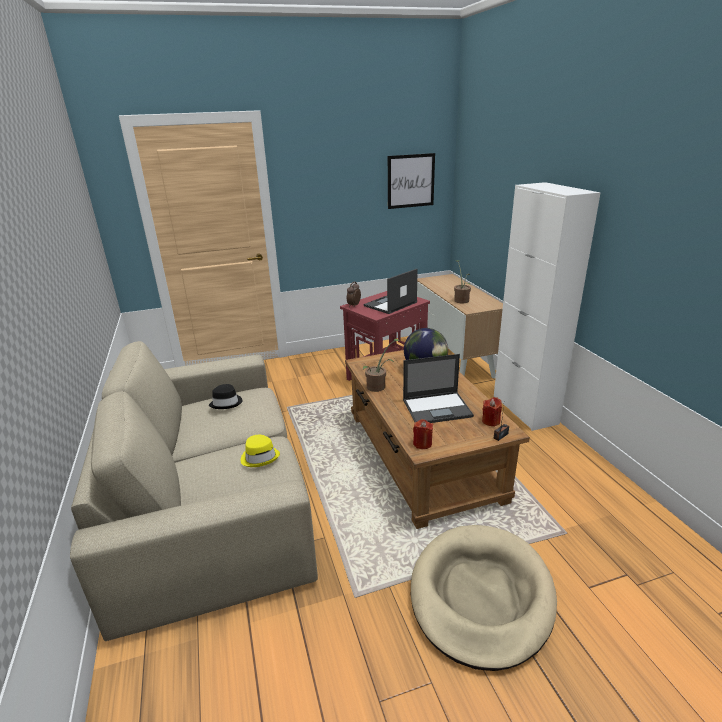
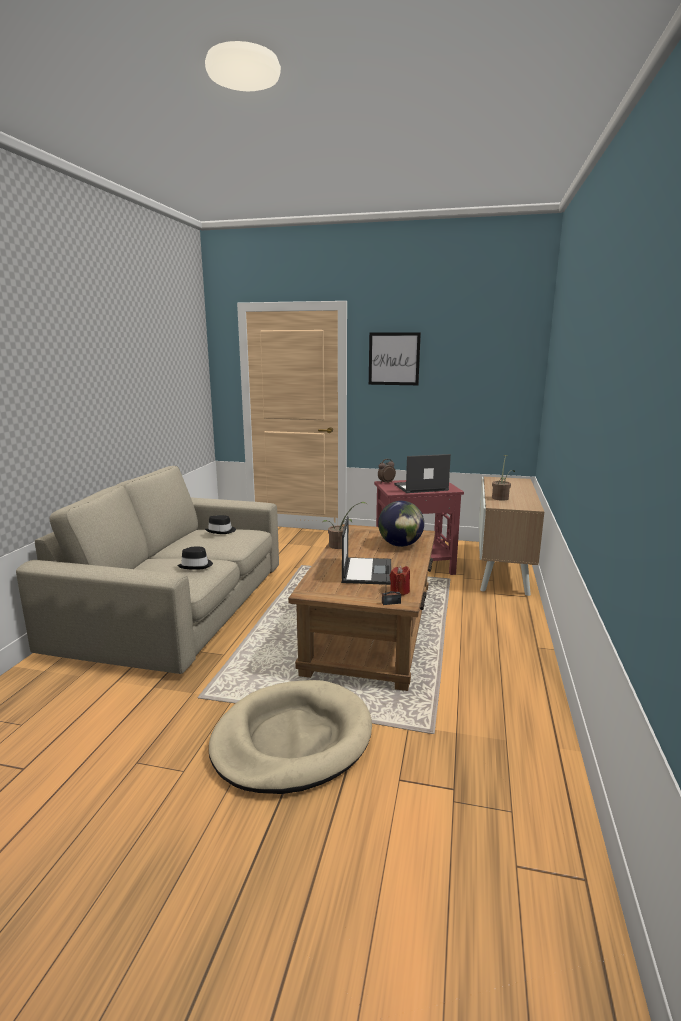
camera: 30 degrees right, 10 degrees down
(260, 457) = (196, 565): yellow hat -> black hat
(410, 181) = (492, 374): picture -> picture (394, 359)
(422, 444) = (315, 588): red candle -> none
(437, 408) = (367, 571): laptop -> laptop turned 105 degrees counterclockwise
(524, 409) = (526, 628): white cabinet -> none

